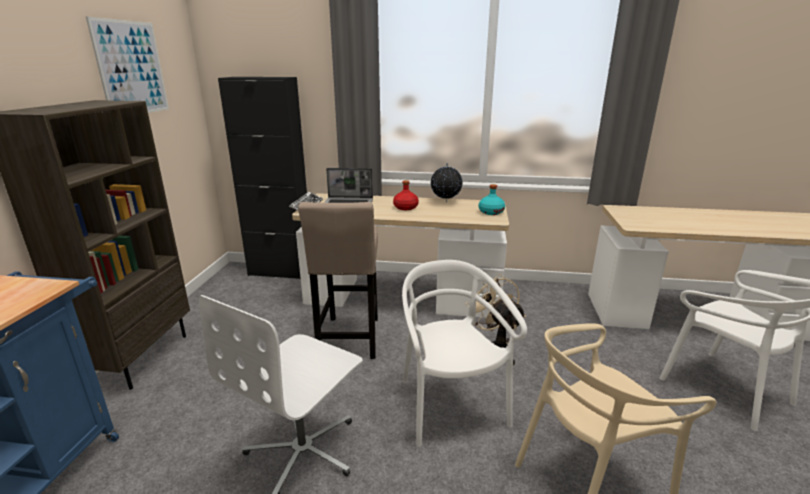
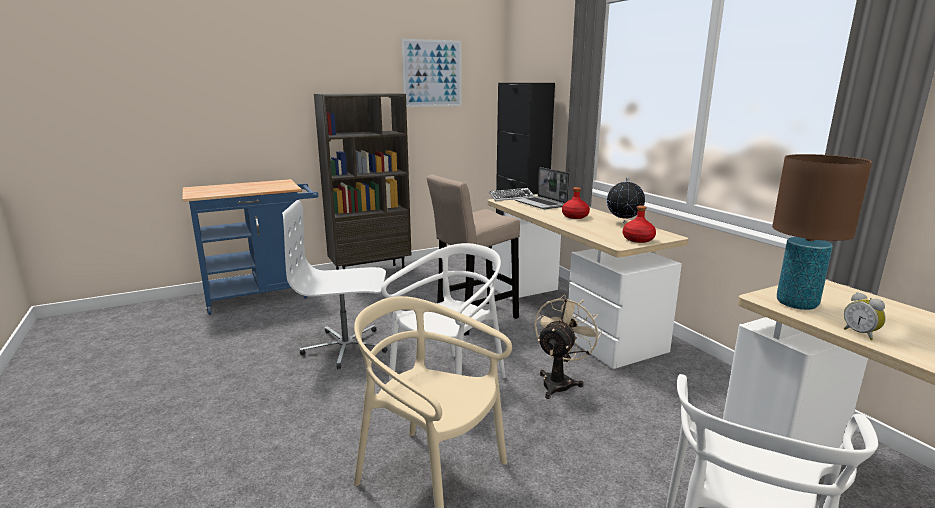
camera: 55 degrees right, 5 degrees down
(491, 212) = (638, 239): turquoise bottle -> red bottle
(646, 224) = (796, 303): none -> brown table lamp
(695, 229) = (861, 334): none -> alarm clock

